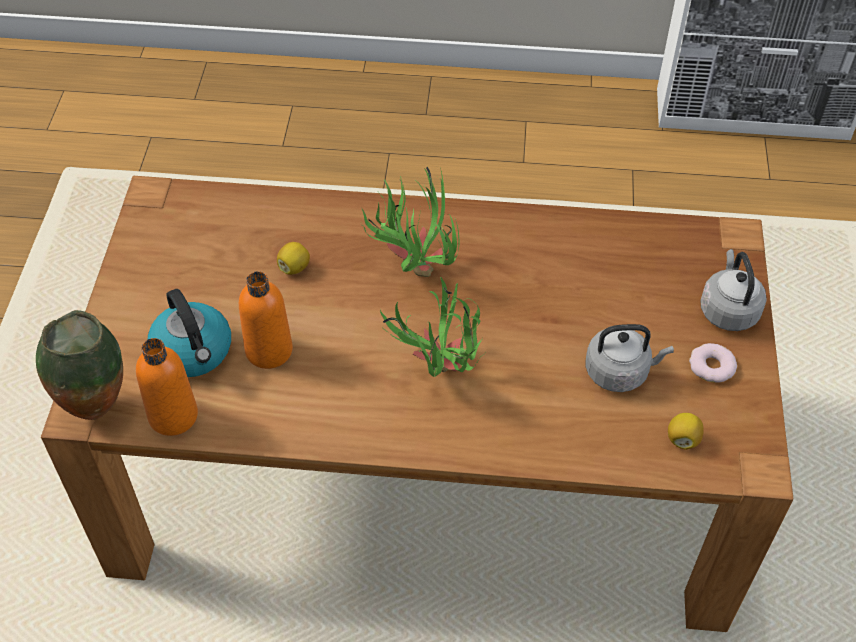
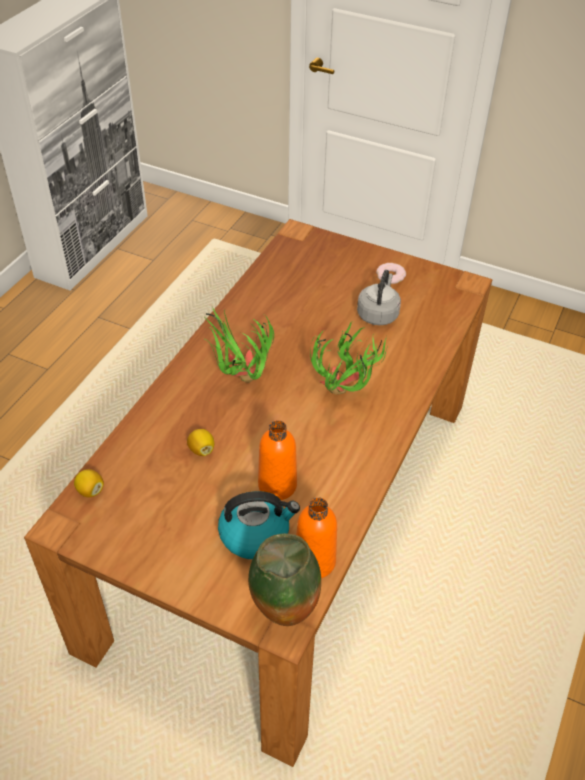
camera: 70 degrees left, 5 degrees down
(682, 439) = (438, 305): lemon -> lemon (90, 491)
(728, 310) = (351, 255): grey kettle -> none

